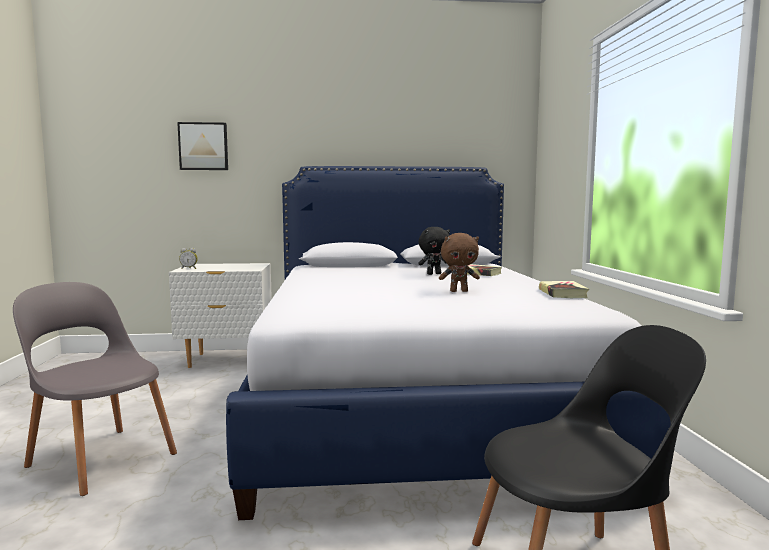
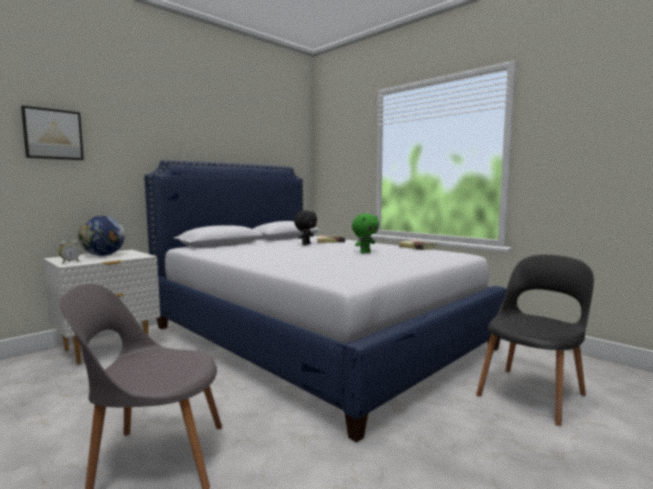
camera: 40 degrees left, 0 degrees up
(229, 266) = (103, 255): none -> globe
(459, 291) = (365, 253): brown plush toy -> green plush toy

